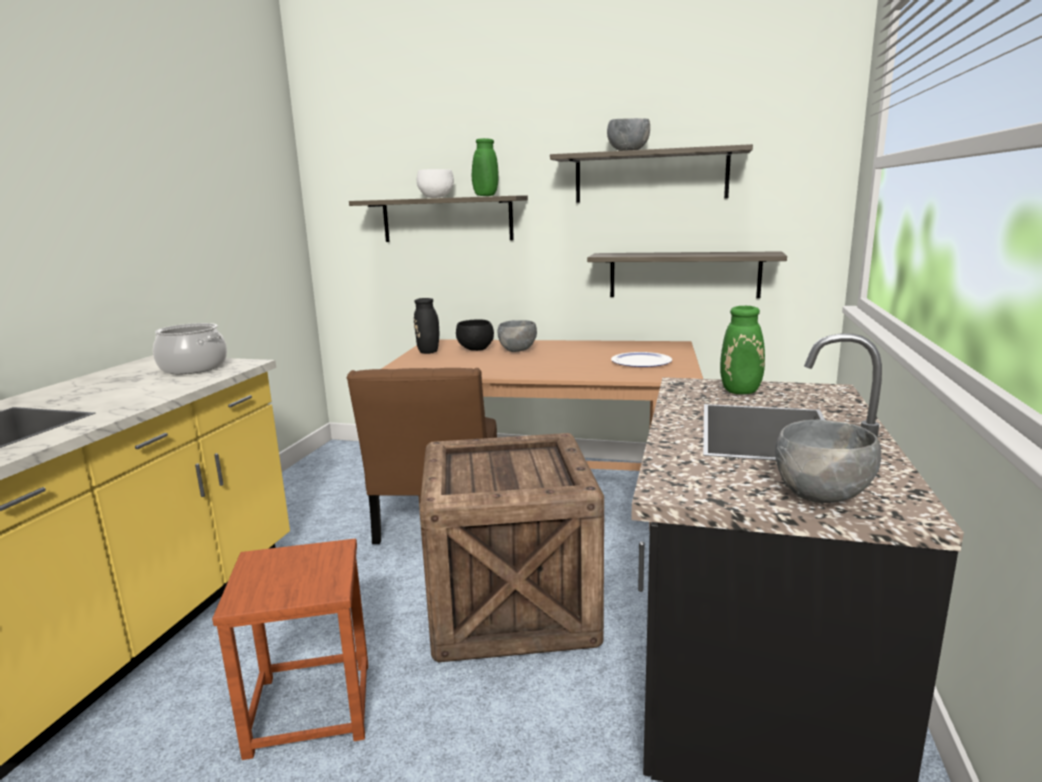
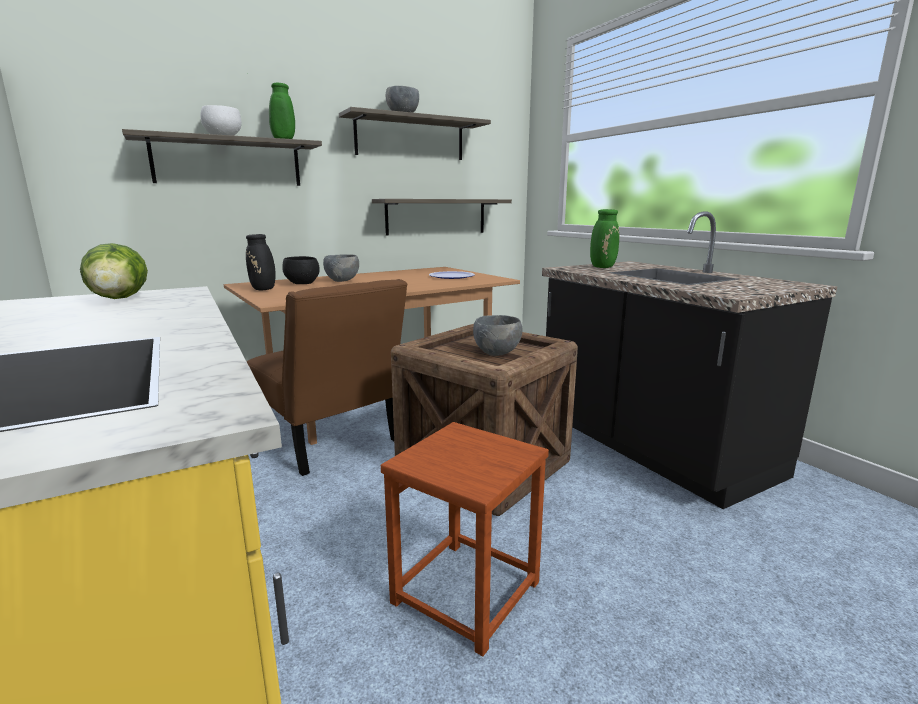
camera: 45 degrees left, 0 degrees up
(194, 367) = (118, 300): cooking pot -> lettuce
(822, 496) = (775, 286): grey bowl -> grey bowl (497, 353)

